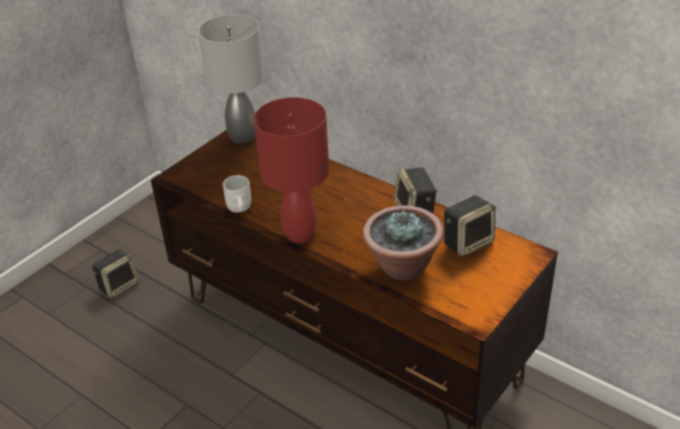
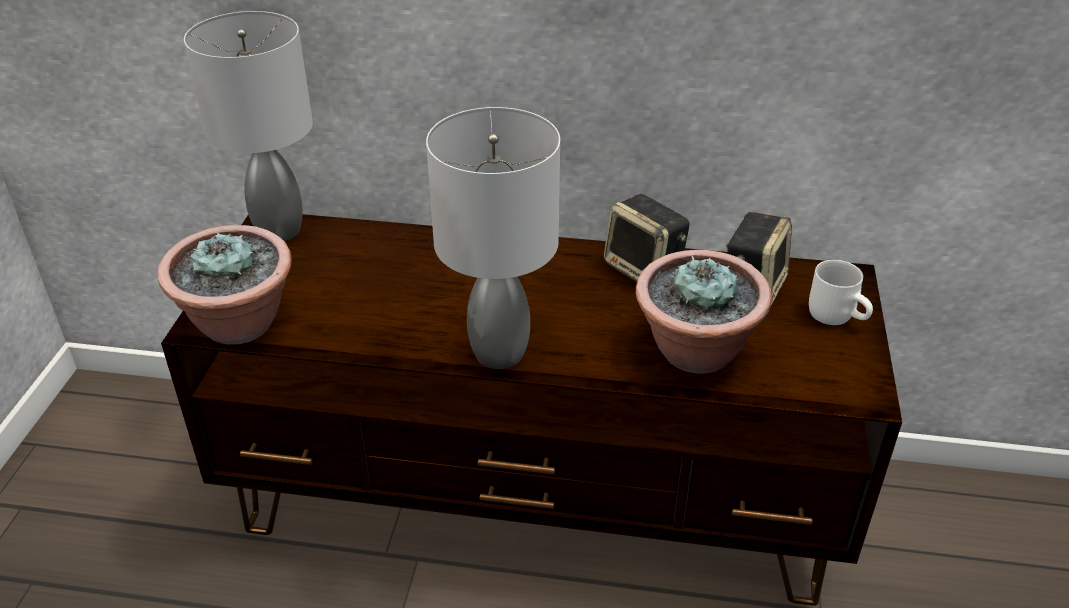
camera: 30 degrees left, 0 degrees up
(119, 285) = (97, 557): speaker -> none
(190, 181) = (240, 324): none -> potted plant
(241, 208) = (367, 341): white mug -> white mug (838, 315)
(301, 233) = (499, 351): red table lamp -> grey table lamp

